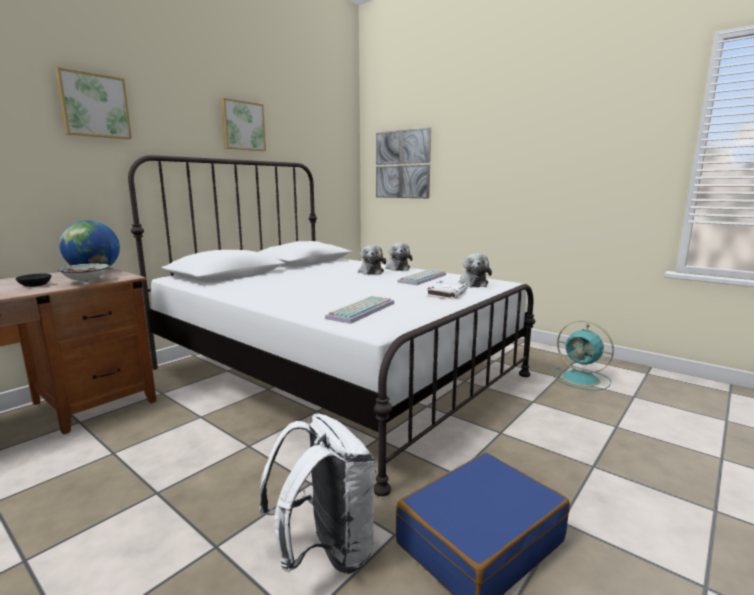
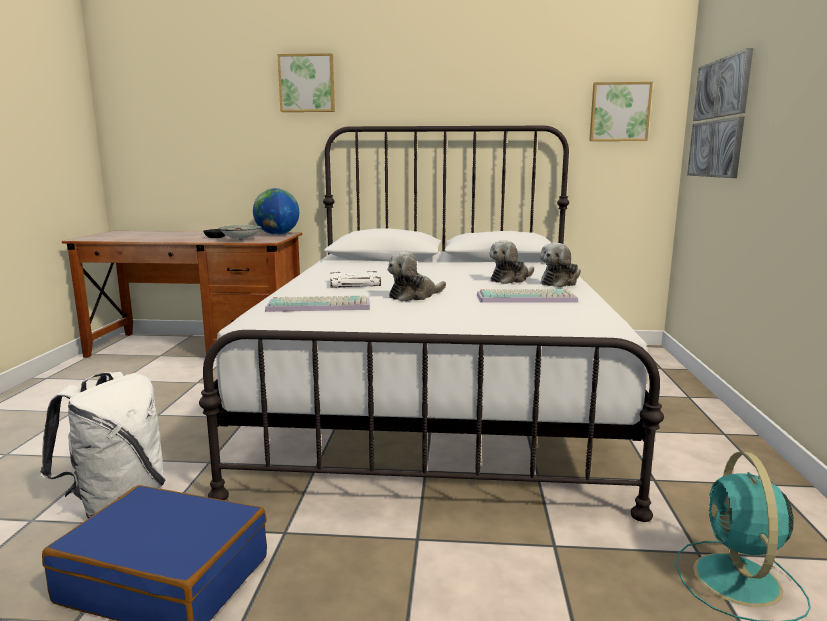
camera: 55 degrees right, 0 degrees up
(242, 126) = (466, 84): picture -> picture (619, 112)
(447, 293) = (462, 317): white book -> white book (355, 284)
(472, 283) = (552, 318): plush toy -> plush toy (414, 296)

